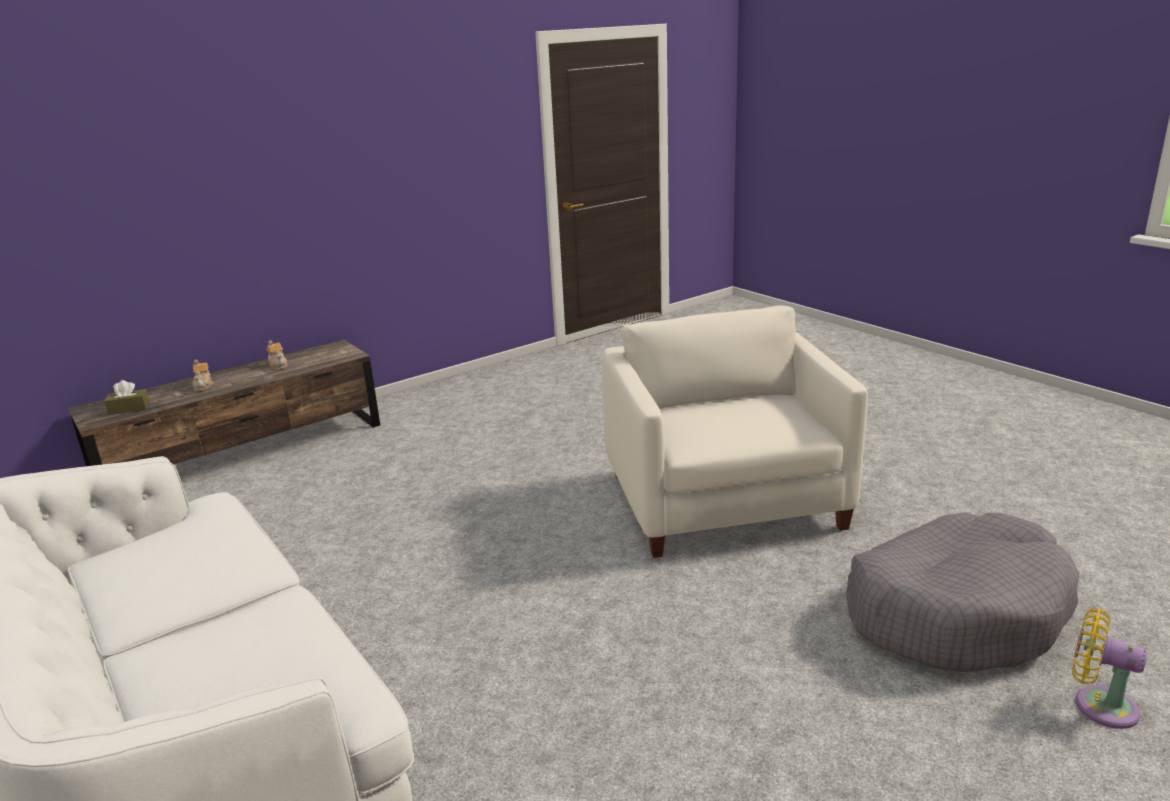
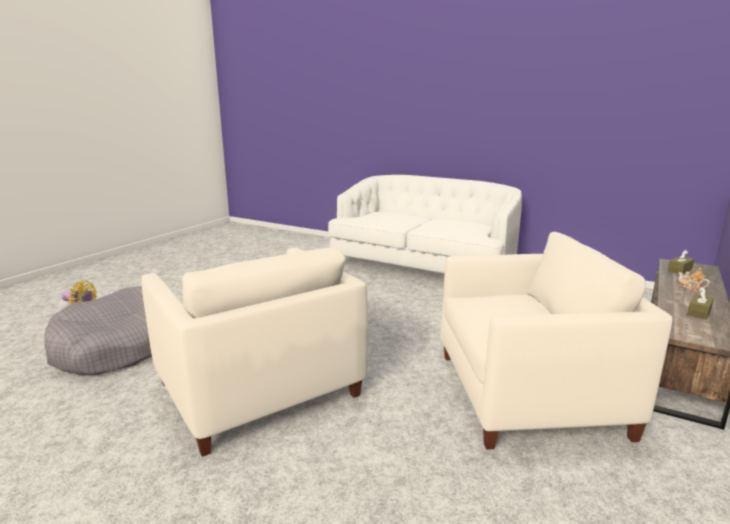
camera: 155 degrees right, 5 degrees down
(278, 365) = (699, 312): teapot -> brown tissue box
(451, 450) = (527, 393): none -> white armchair

